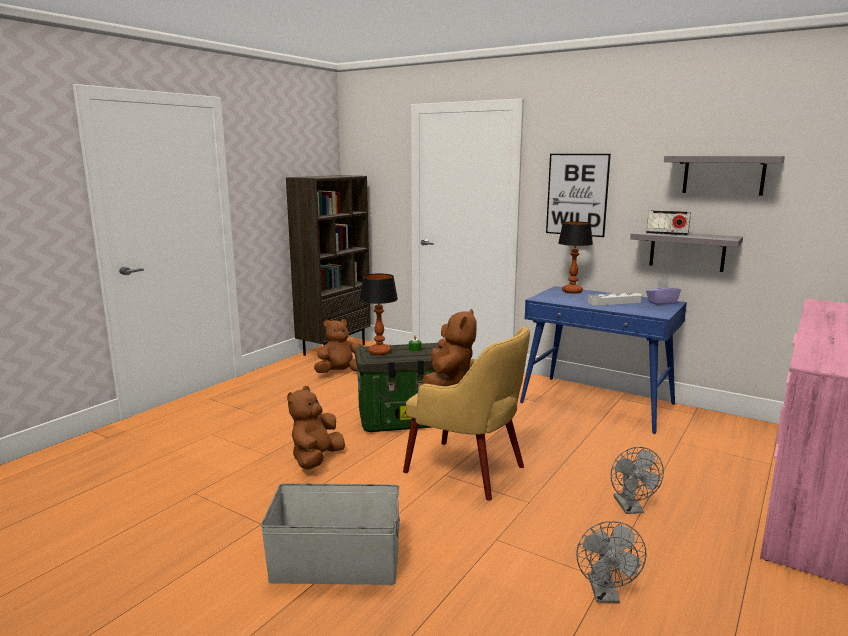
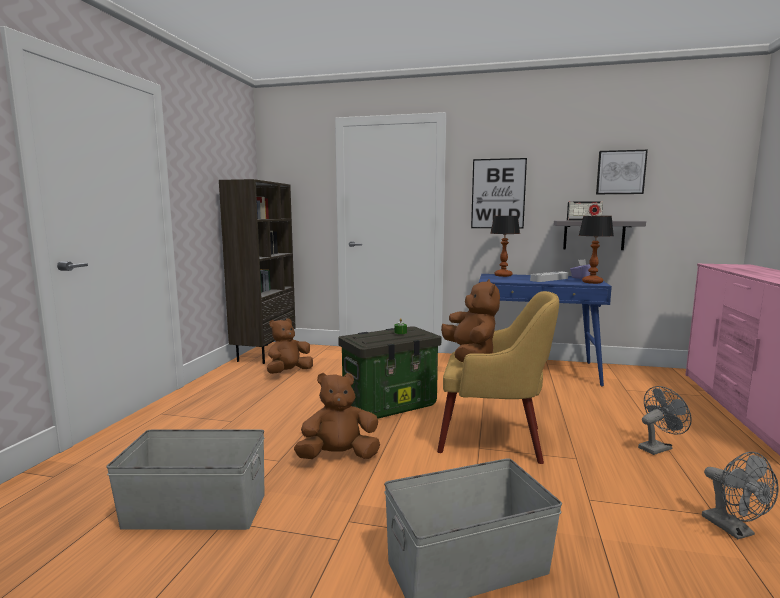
camera: 20 degrees left, 5 degrees down
(181, 481) = (195, 510): none -> grey storage box
(316, 460) = (339, 456): brown plush toy -> brown plush toy turned 75 degrees clockwise
(380, 352) = (371, 337): table lamp -> table lamp (592, 282)
(631, 508) = (658, 447): grey fan -> grey fan turned 90 degrees counterclockwise
(723, 175) = (620, 172): grey shelf -> picture

